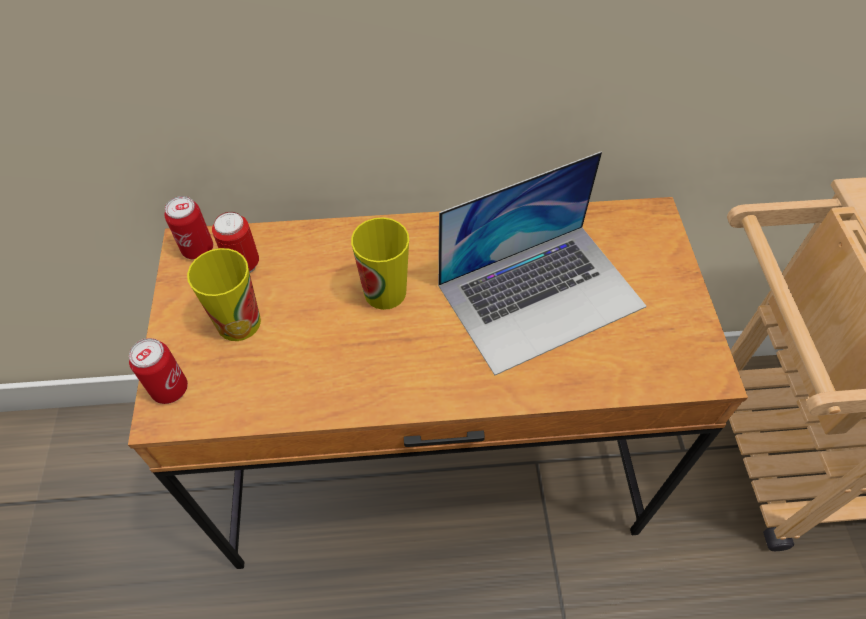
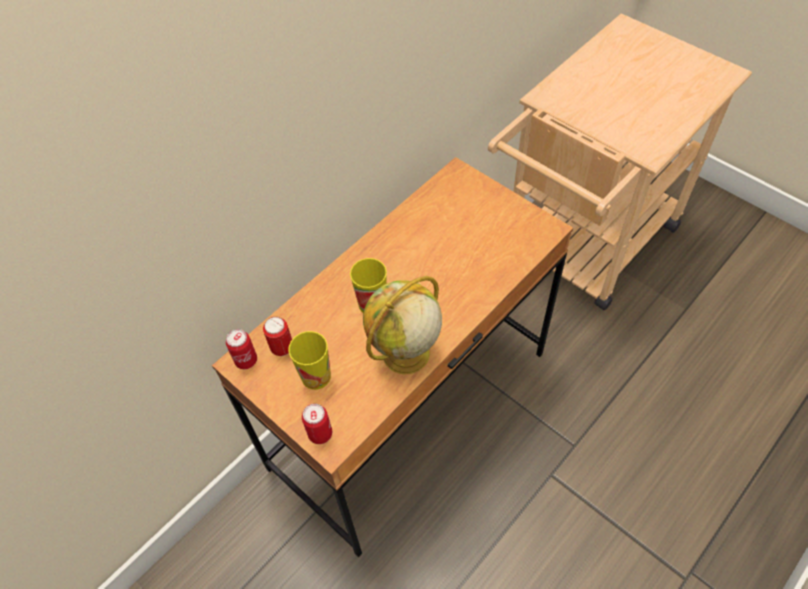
camera: 40 degrees left, 0 degrees up
(354, 380) = (405, 355): none -> globe
(541, 295) = (446, 249): laptop -> none

